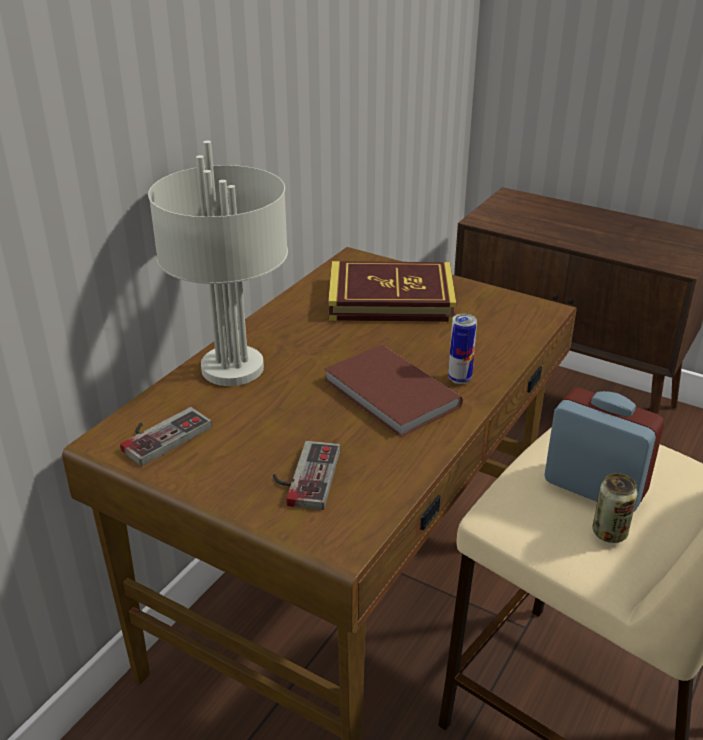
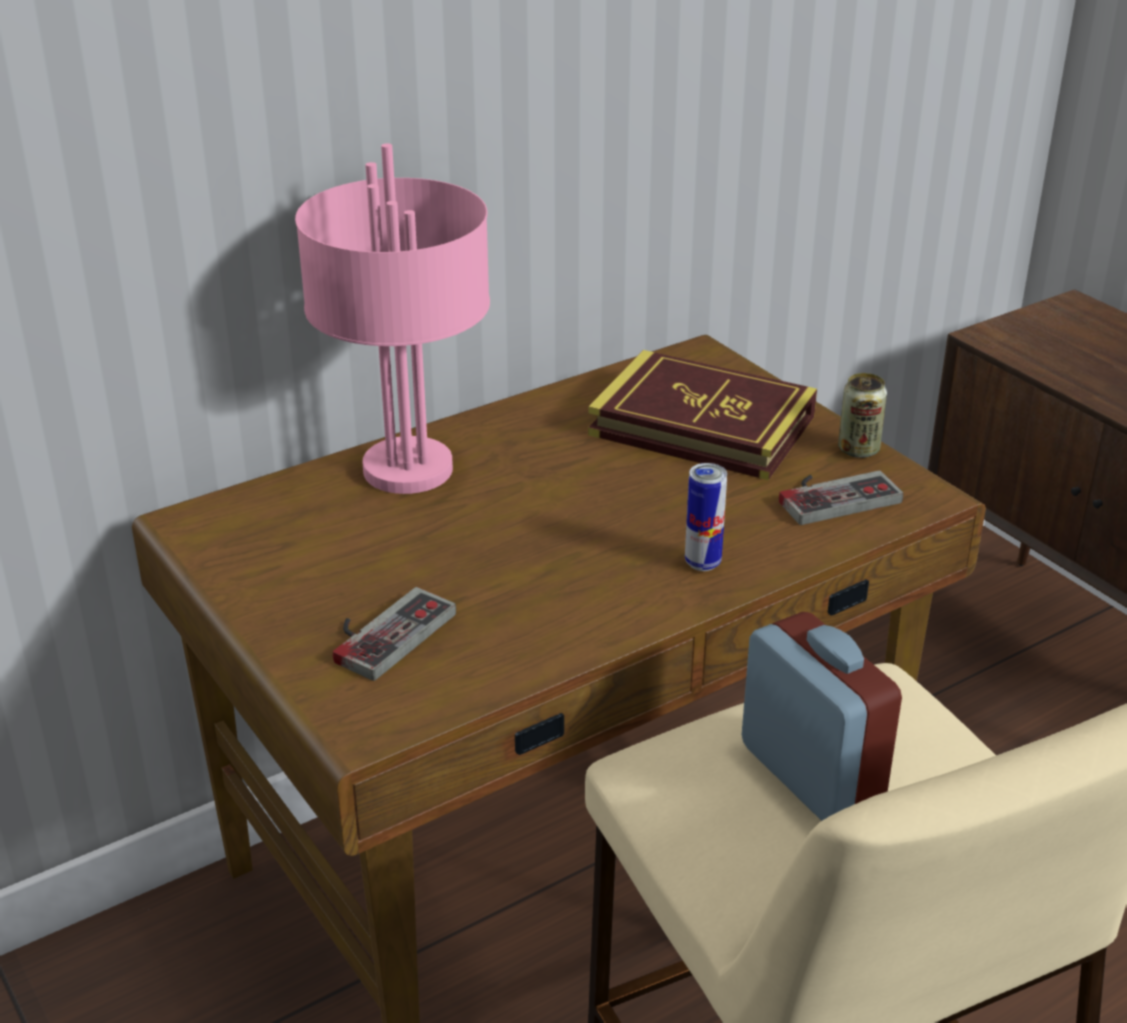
camera: 25 degrees right, 0 degrees up
(161, 434) = (256, 530): game controller -> game controller (833, 494)
(234, 368) = (410, 470): grey table lamp -> pink table lamp
(390, 395) = (584, 559): brown book -> none
(609, 533) = (777, 842): can -> can (858, 449)

